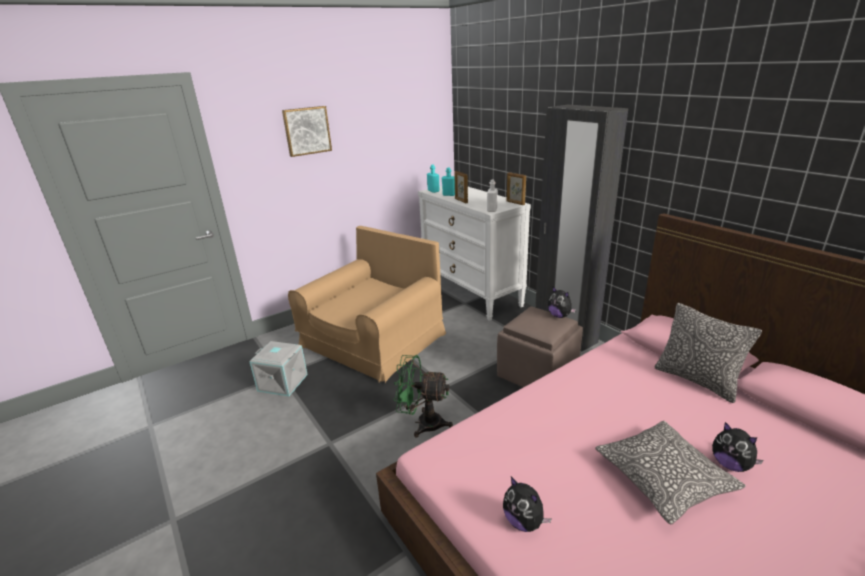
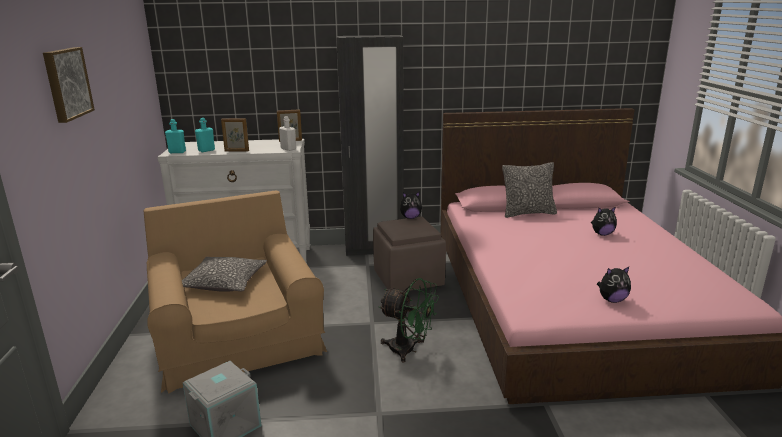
camera: 60 degrees left, 5 degrees down
(422, 423) = (408, 350): green fan -> green fan turned 105 degrees counterclockwise
(663, 478) = (601, 252): pillow -> pillow (224, 283)

